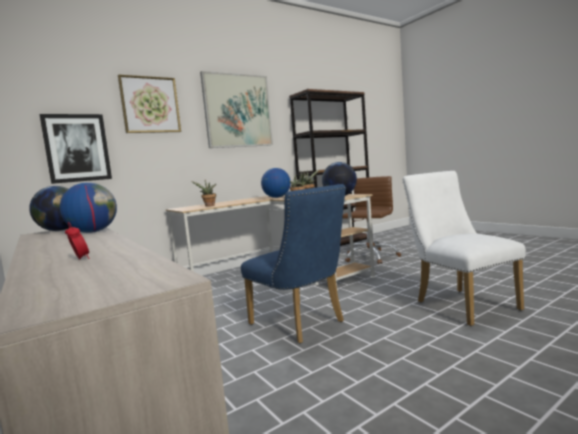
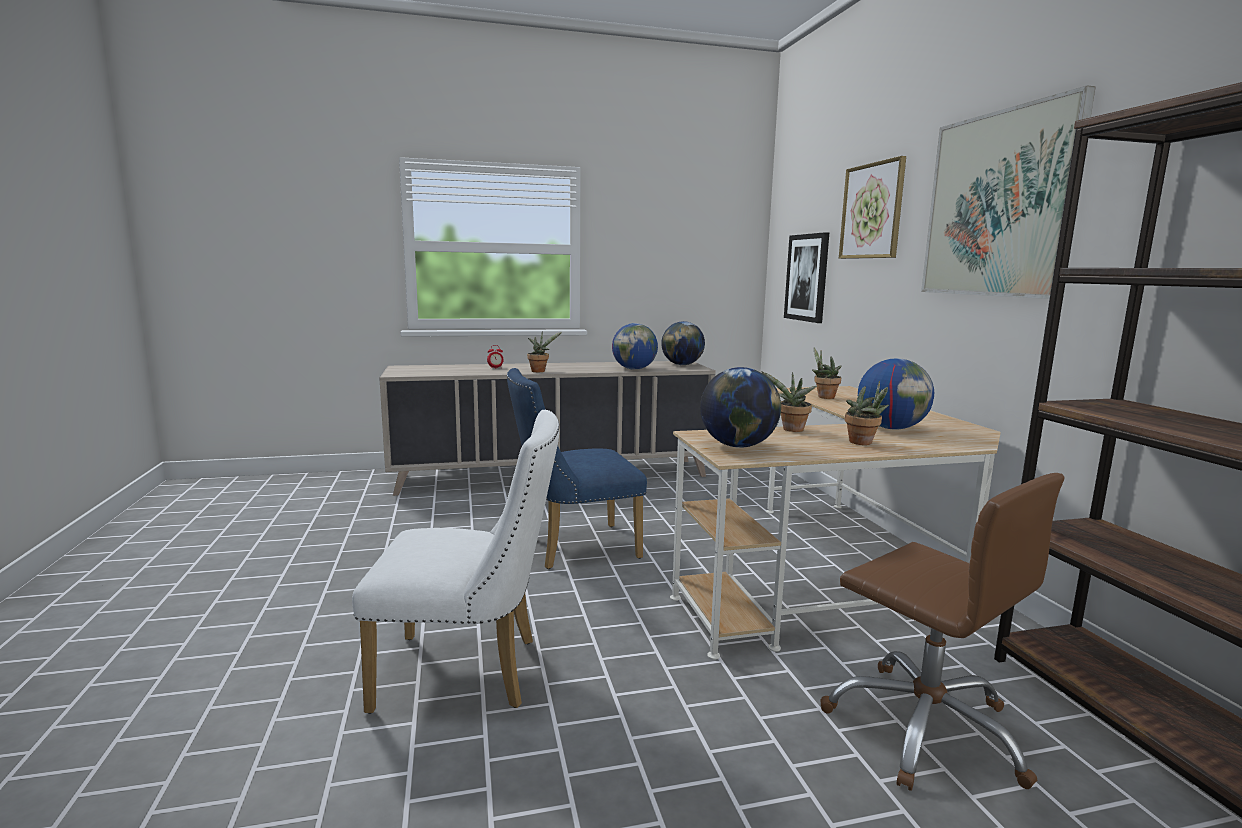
camera: 110 degrees right, 5 degrees up
(111, 244) = (539, 371): none -> potted plant

